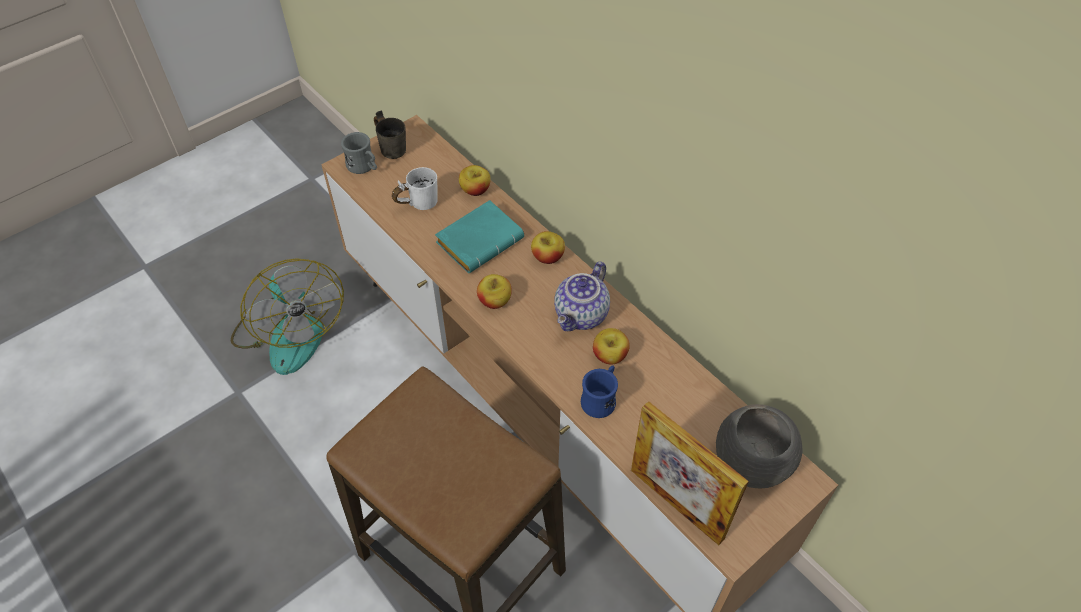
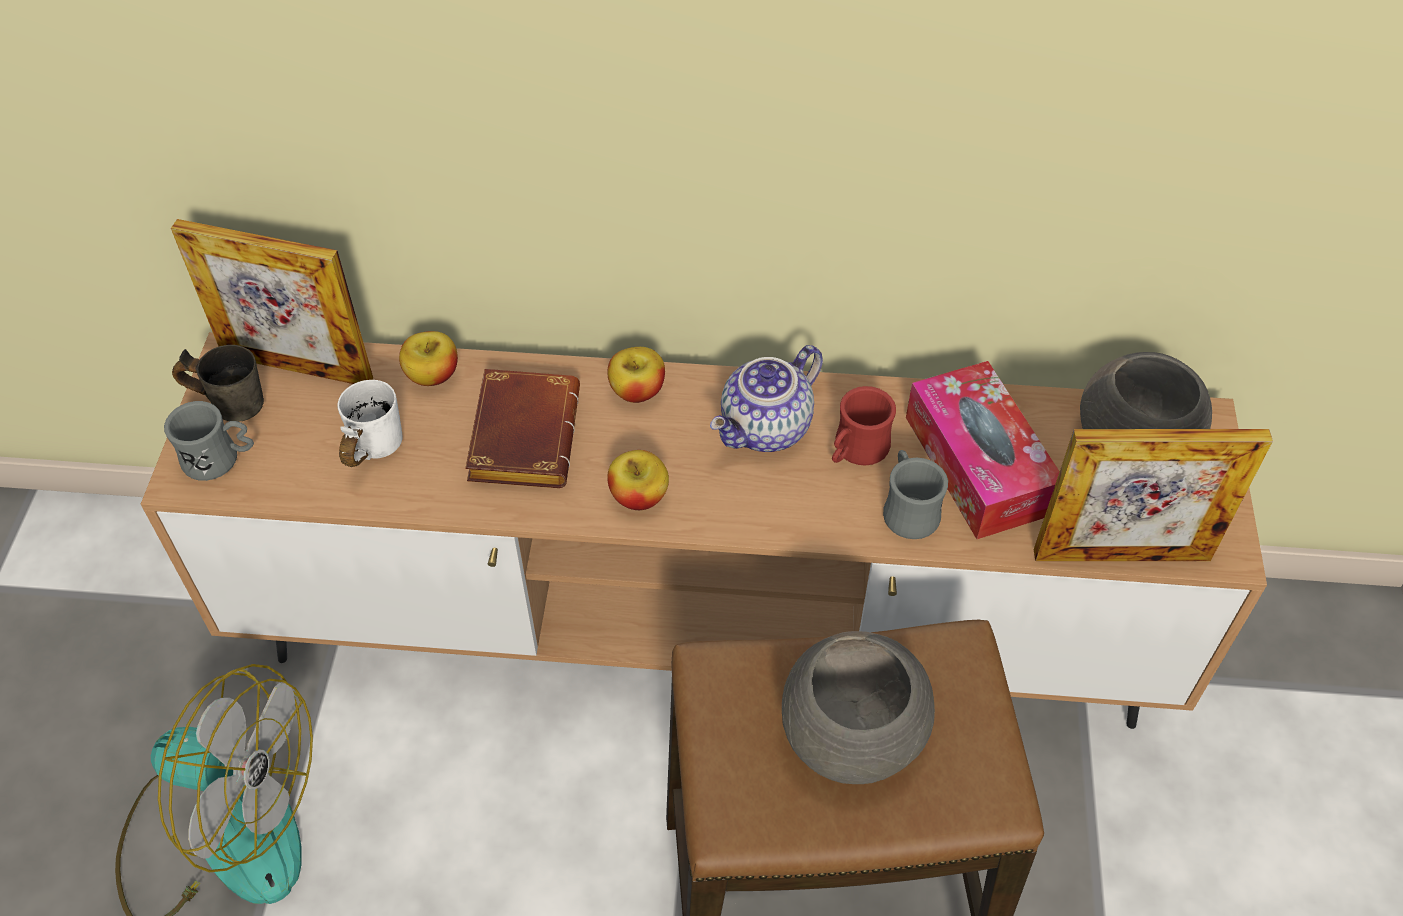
camera: 45 degrees left, 0 degrees up
(430, 150) = (297, 367): none -> picture frame
(441, 461) = (850, 735): none -> grey bowl
(480, 239) = (521, 434): turquoise book -> brown book
(582, 315) = (767, 429): teapot -> teapot turned 60 degrees clockwise
(601, 399) = (907, 509): blue mug -> grey mug
(610, 356) = (856, 451): apple -> red mug
(659, 407) = (978, 465): none -> tissue box

